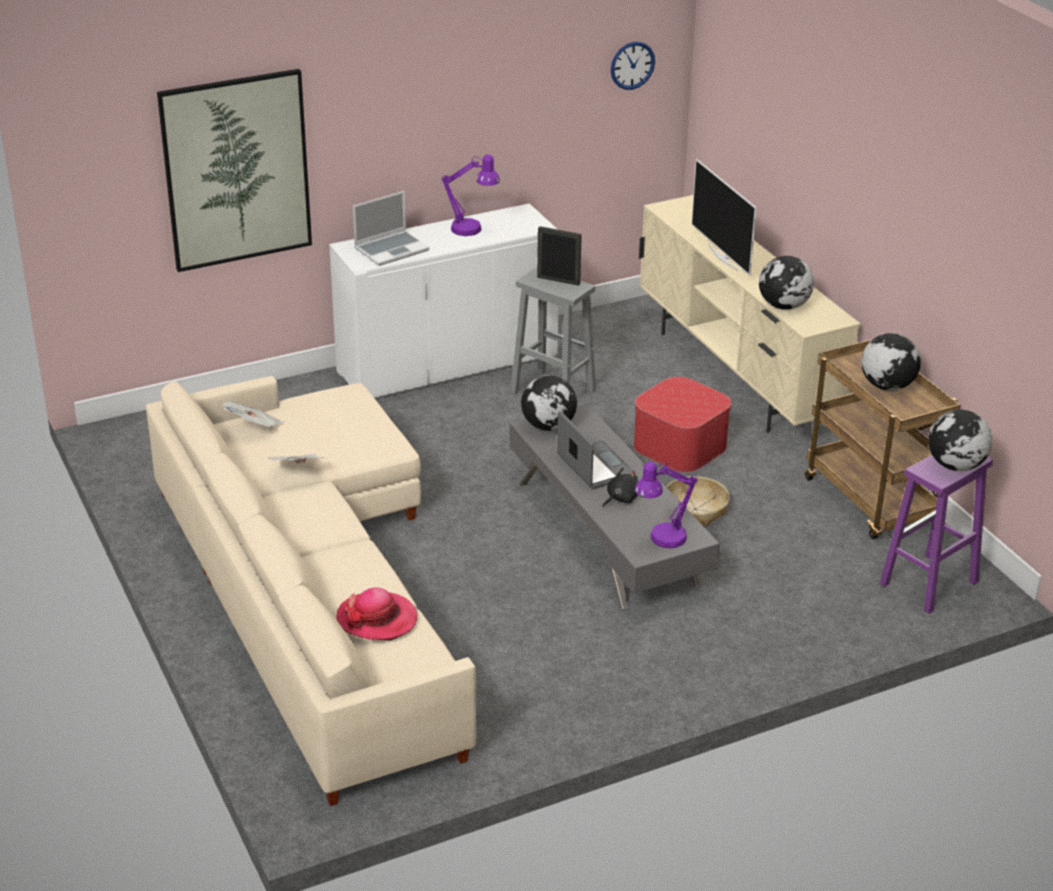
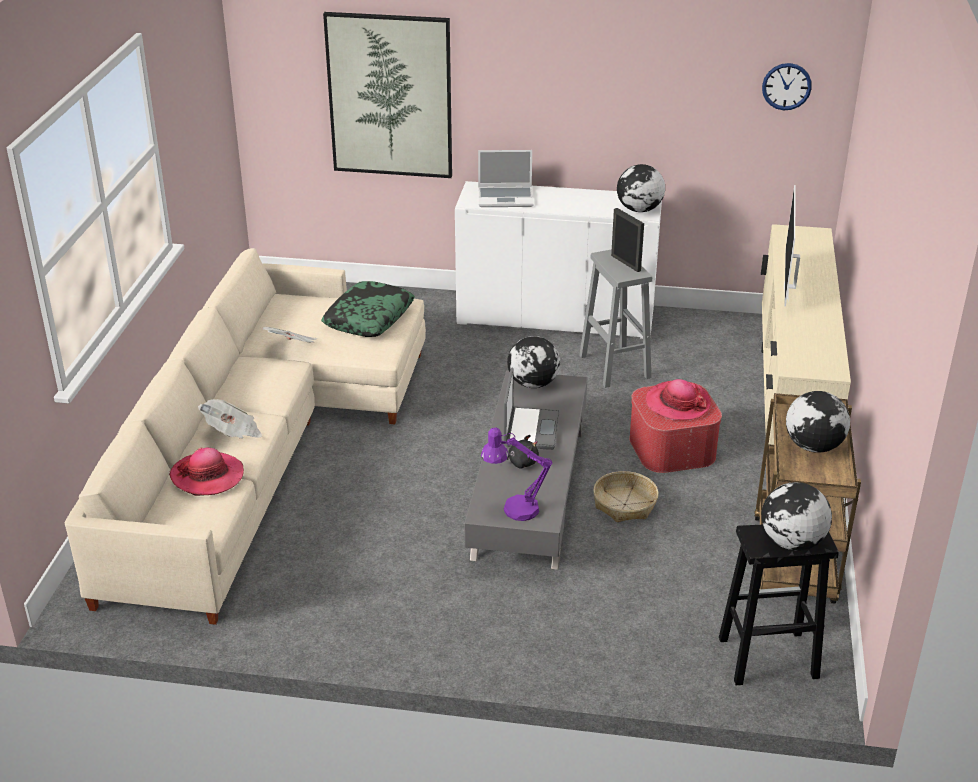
camera: 35 degrees right, 0 degrees up
(254, 428) = (301, 305): newspaper -> newspaper (233, 433)
(338, 416) = (369, 318): none -> pillow
(472, 230) = (588, 201): purple table lamp -> none
(683, 399) = (677, 403): none -> hat
(783, 306) = (793, 343): globe -> globe (639, 210)
(928, 584) = (766, 658): purple stool -> black stool

